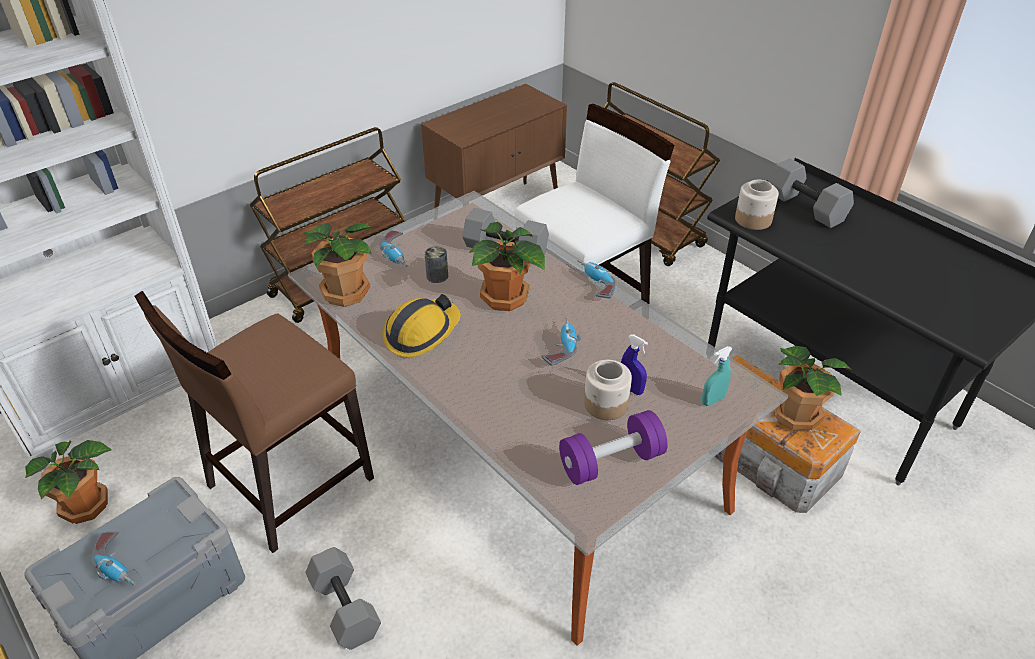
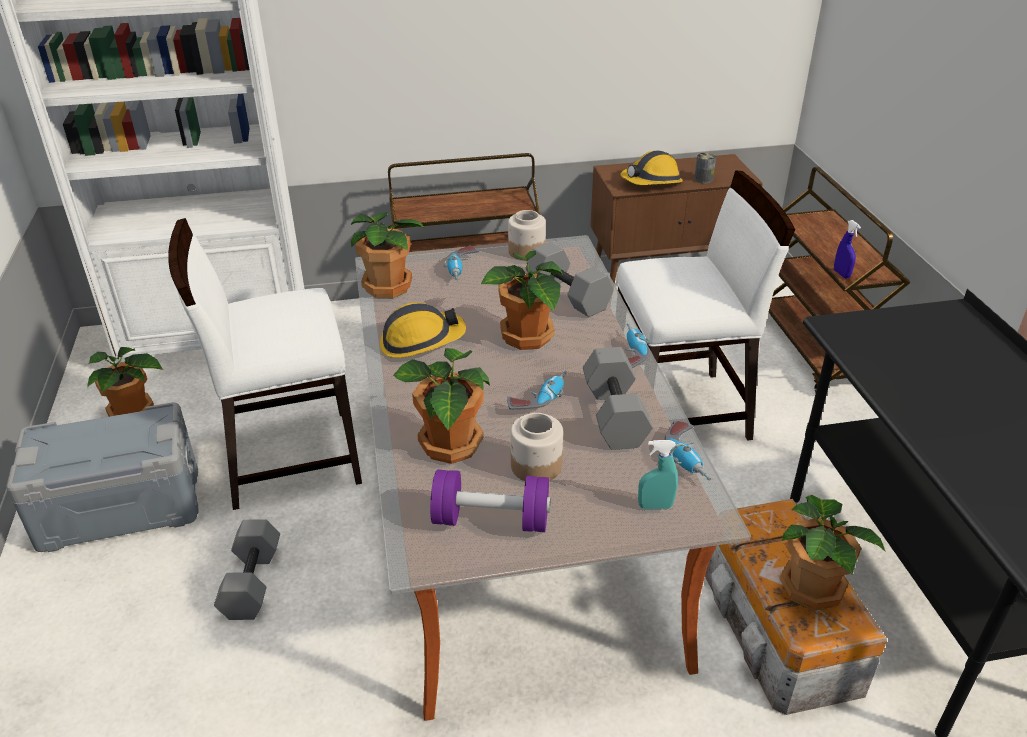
camera: 30 degrees right, 5 degrees down
(119, 565) = (83, 452): power drill -> power drill (689, 458)
(288, 482) = (290, 457): brown chair -> white chair
(437, 276) = (481, 298): can -> can (703, 179)
(482, 126) = (651, 182): none -> hard hat
(527, 415) = (449, 446): none -> potted plant
(631, 389) = (575, 461): blue spray bottle -> blue spray bottle (841, 274)
(752, 220) = (853, 338): jar -> jar (526, 251)
(804, 207) = (935, 344): grey dumbbell -> grey dumbbell (612, 414)

